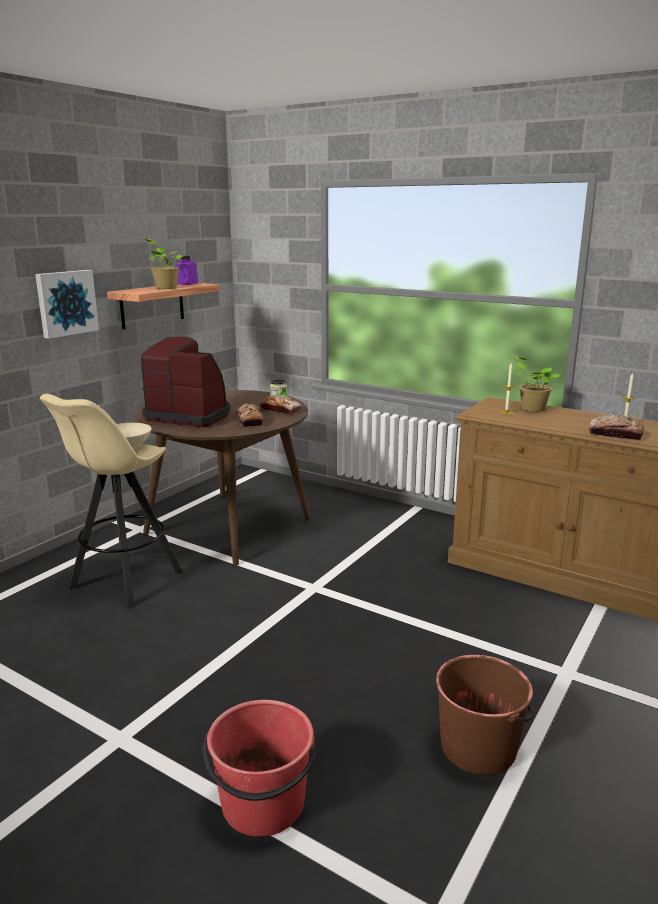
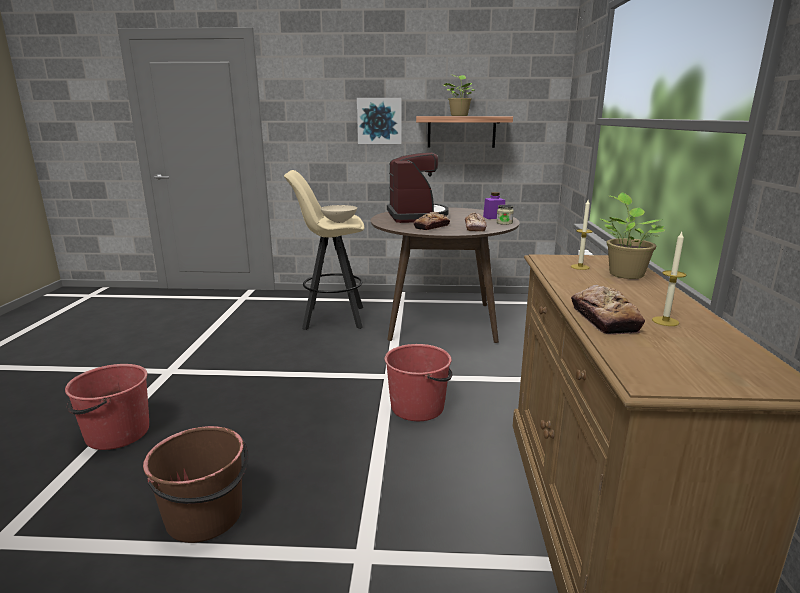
camera: 60 degrees right, 0 degrees up
(187, 283) = (494, 115): purple jar -> purple jar (493, 217)
(385, 591) = (418, 407): none -> red bucket

